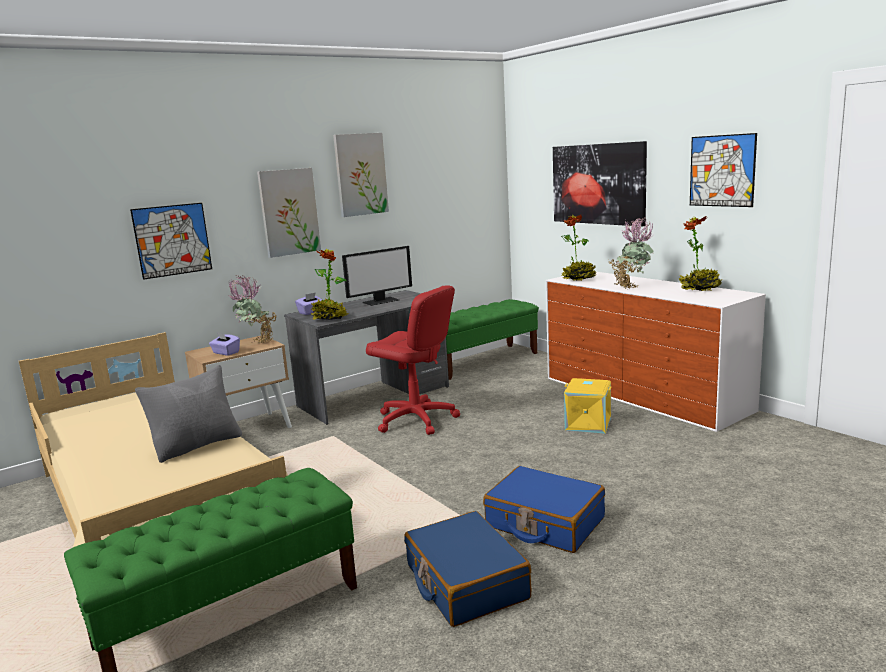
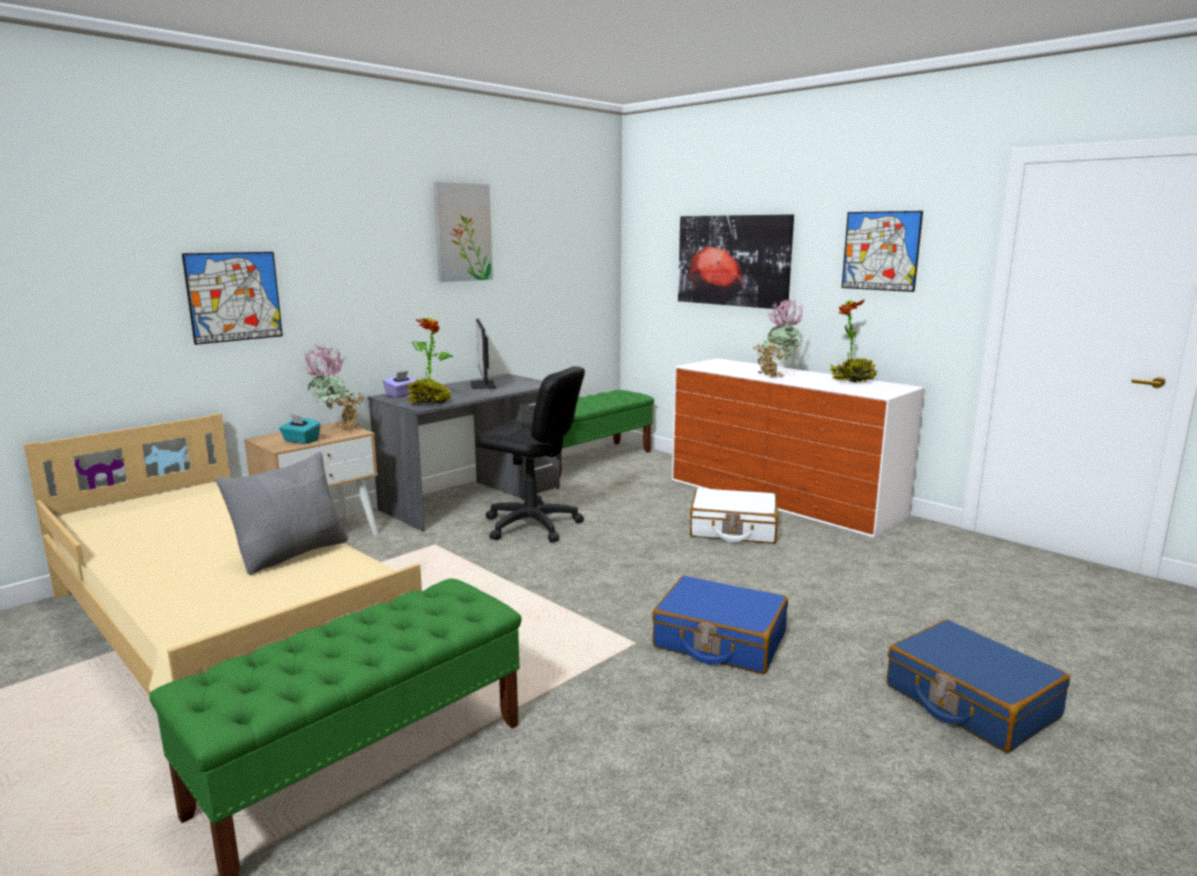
camera: 10 degrees left, 0 degrees up
(226, 353) = (301, 441): purple tissue box -> turquoise tissue box
(289, 212) = (378, 271): picture -> none
(381, 301) = (483, 384): monitor -> monitor turned 120 degrees clockwise
(416, 420) = (531, 525): red office chair -> black office chair
(465, 582) = (649, 712): blue suitcase -> blue suitcase (970, 701)
(578, 279) = (712, 367): potted plant -> none
(588, 423) = (733, 529): yellow storage box -> white suitcase

